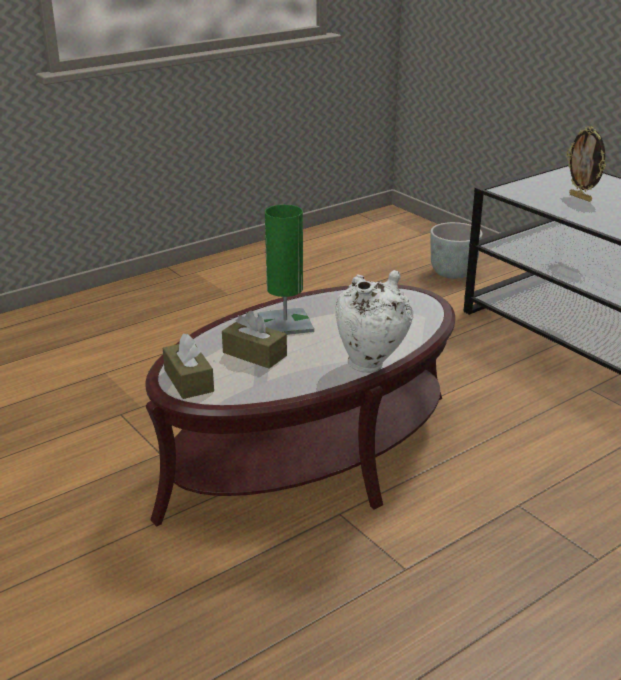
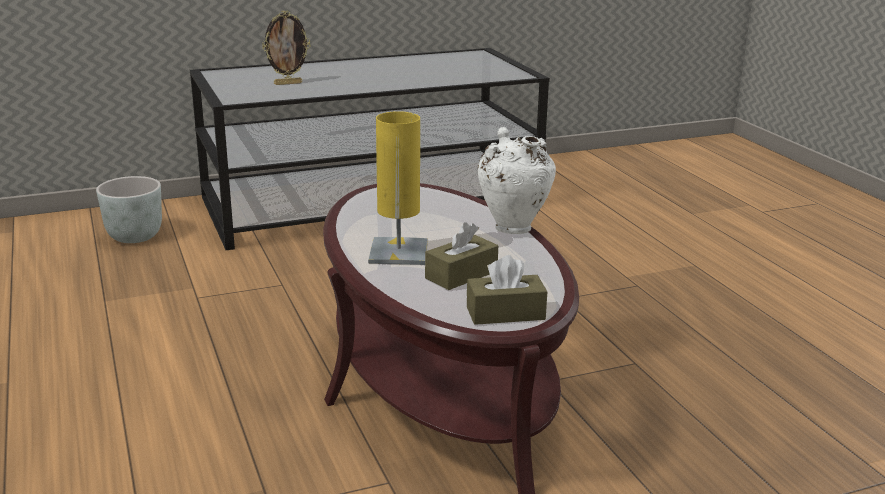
camera: 75 degrees left, 5 degrees down
(285, 323) = (398, 252): green table lamp -> yellow table lamp

